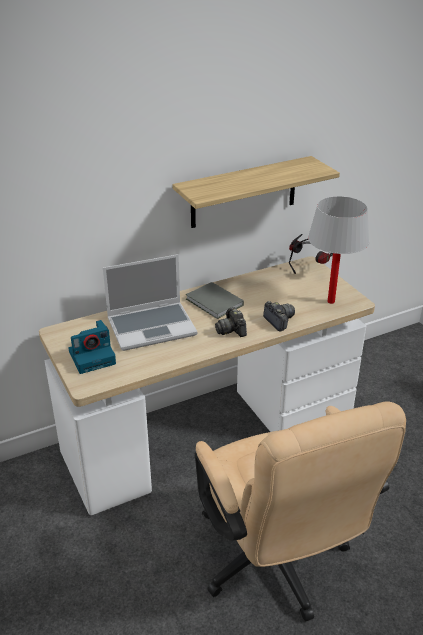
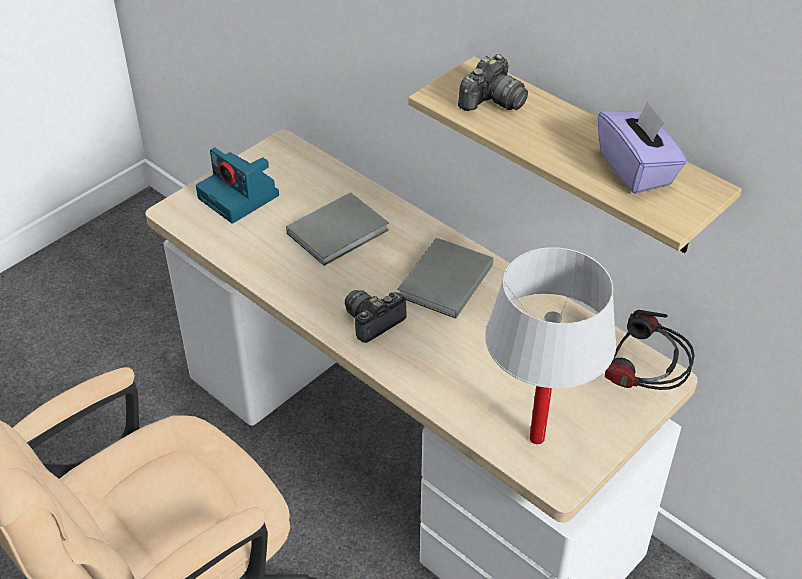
camera: 70 degrees right, 10 degrees up
(152, 326) = (340, 231): laptop -> grey book
(279, 321) = (430, 376): camera -> camera (492, 101)
(288, 169) = (636, 169): none -> purple tissue box

